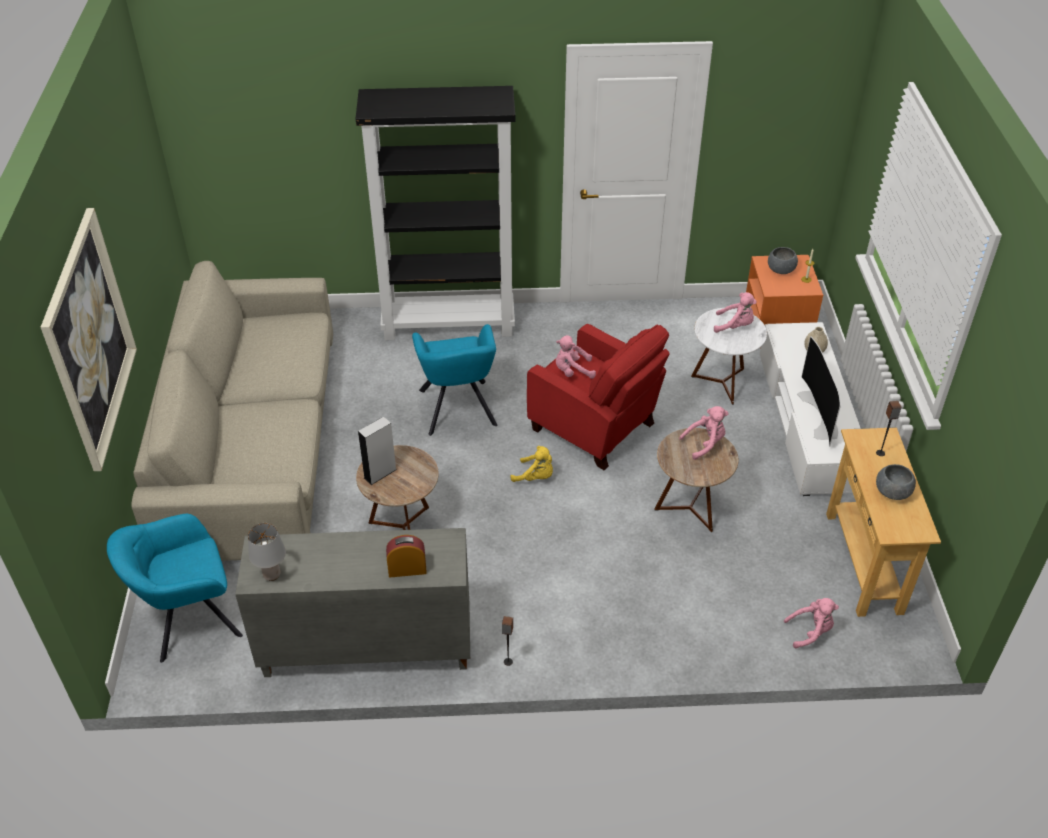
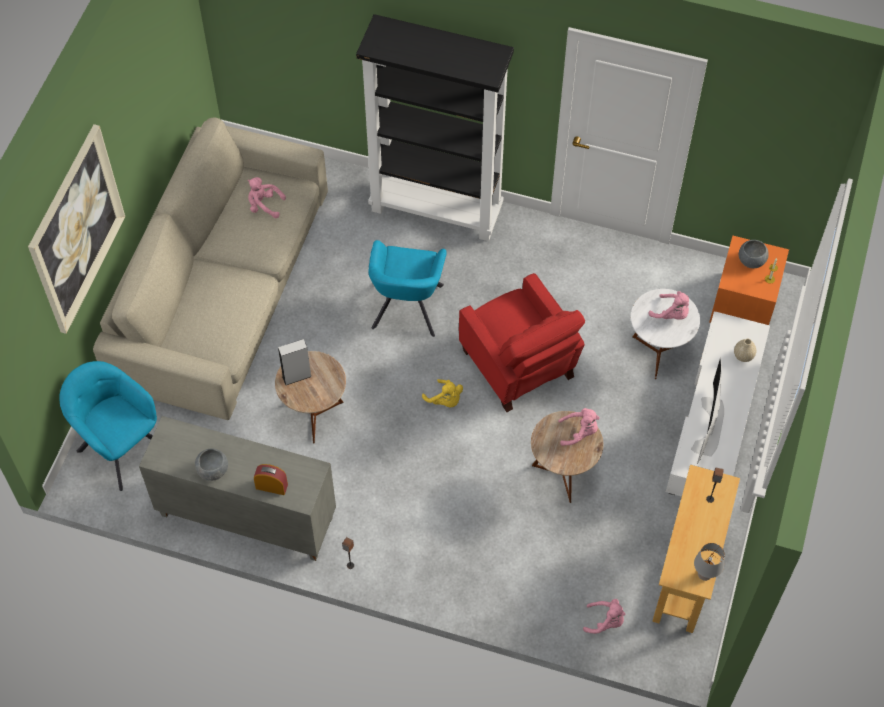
camera: 20 degrees right, 15 degrees up
(188, 619) = (120, 446): turquoise armchair -> turquoise armchair turned 45 degrees clockwise
(272, 575) = (170, 458): grey table lamp -> grey table lamp (705, 574)
(572, 371) = (503, 318): pink plush toy -> pink plush toy (264, 205)
(892, 492) = (698, 540): grey bowl -> grey bowl (213, 470)

